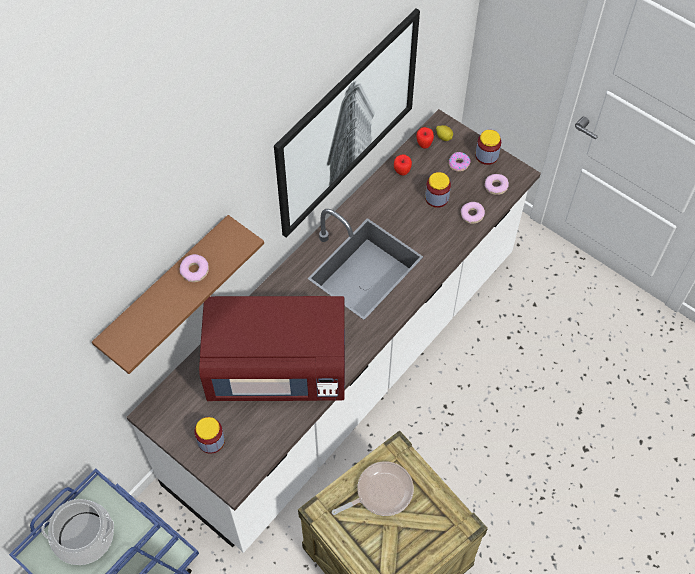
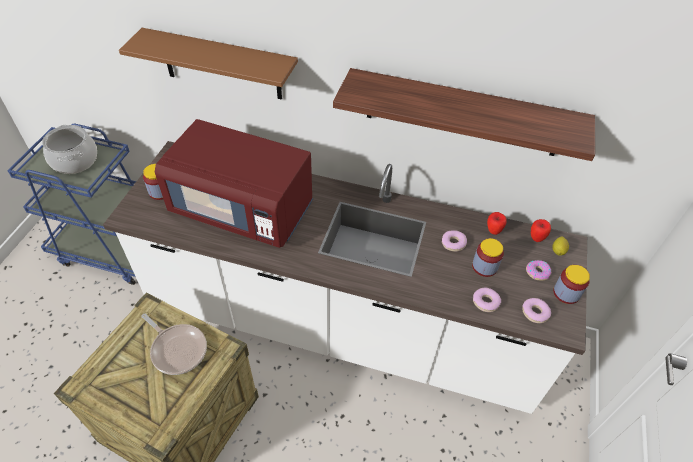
camera: 65 degrees right, 10 degrees down
(194, 271) = (229, 55): donut -> donut (453, 243)
(277, 367) = (243, 210): red microwave -> red microwave turned 45 degrees counterclockwise
(345, 122) = (462, 113): picture -> shelf

